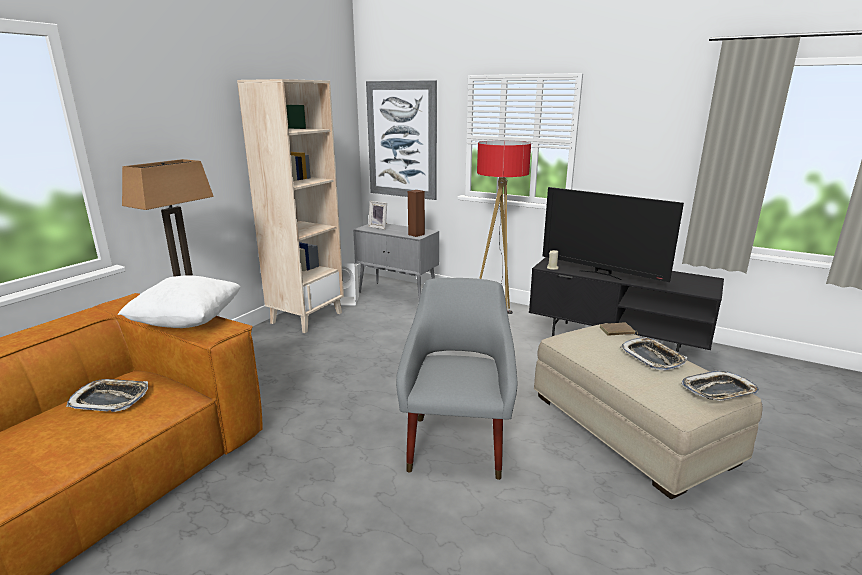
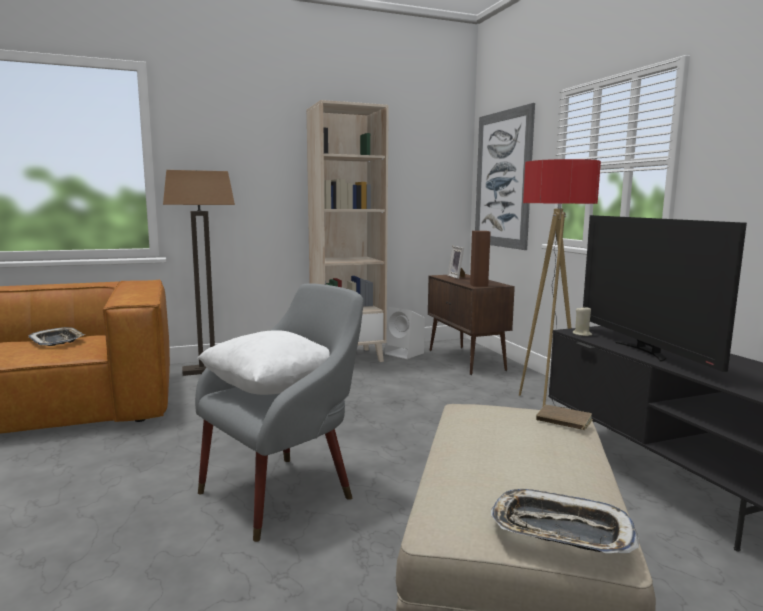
camera: 40 degrees right, 10 degrees down
(188, 321) = (136, 295): white pillow -> white pillow (272, 388)
(398, 294) = (466, 360): grey cabinet -> brown cabinet
(652, 358) = (546, 459): tray -> none

